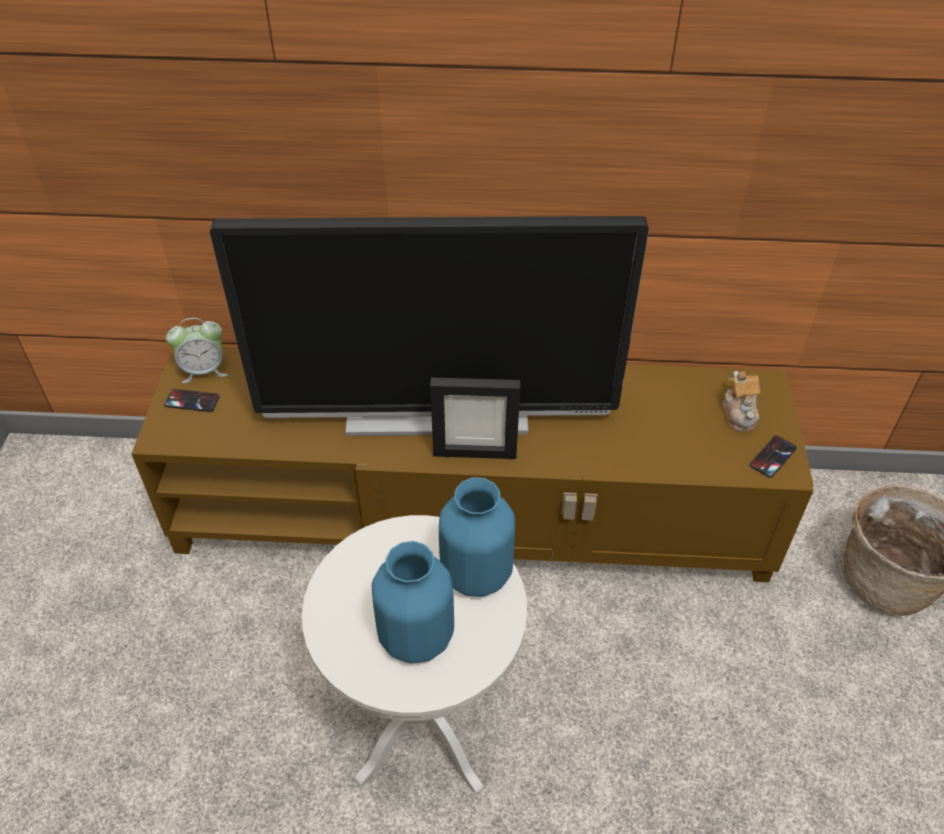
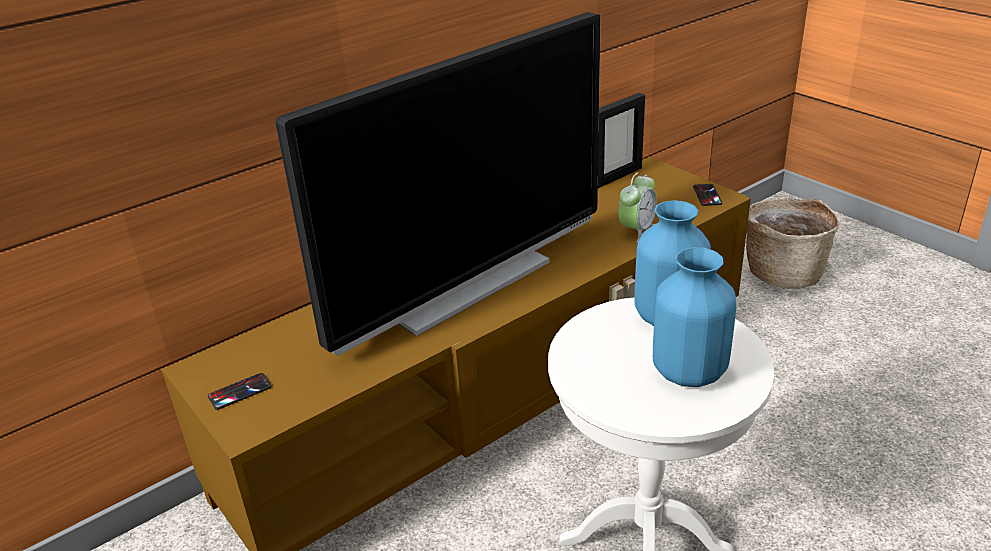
camera: 40 degrees left, 15 degrees down
(204, 370) = (221, 367): alarm clock -> alarm clock (636, 230)
(475, 452) = (528, 290): picture frame -> picture frame (615, 176)
(739, 413) = (657, 186): teapot -> none

